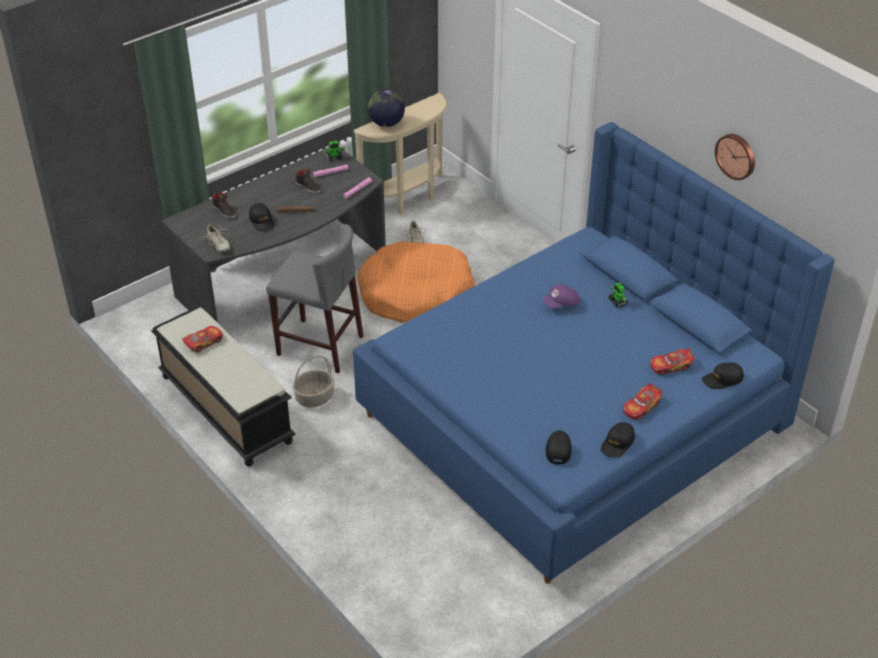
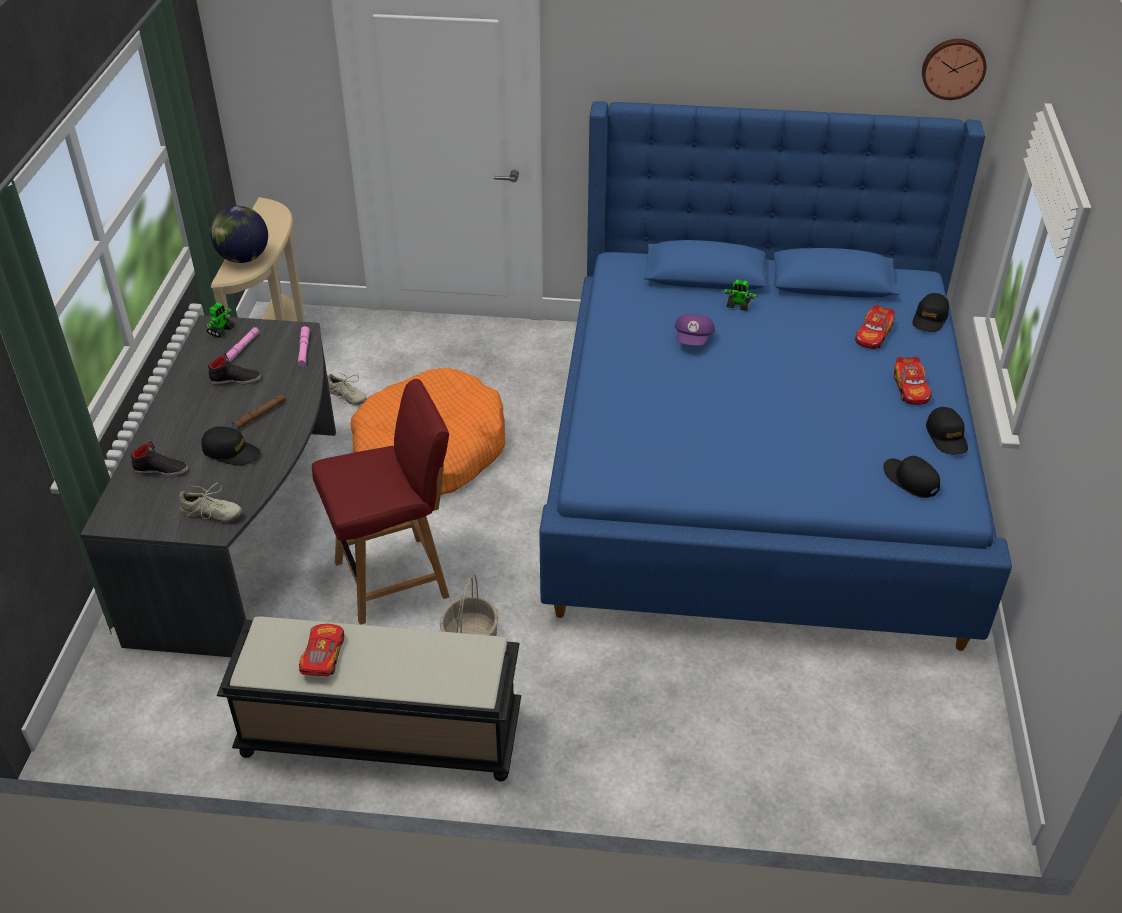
camera: 45 degrees left, 0 degrees up
(320, 345) = (395, 578): grey stool -> red chair
(736, 156) = (801, 60): wall clock -> wall clock (953, 68)

